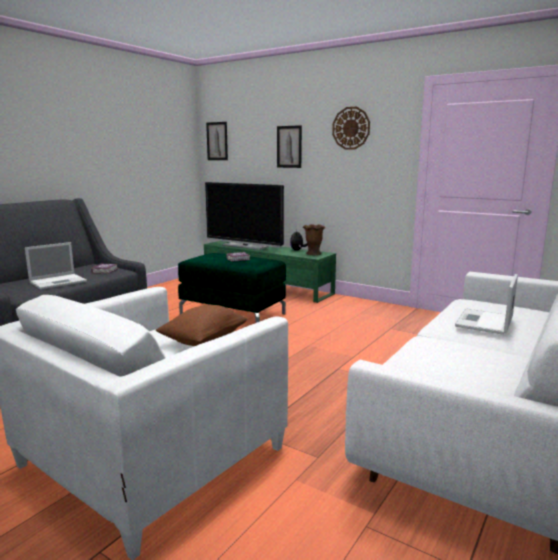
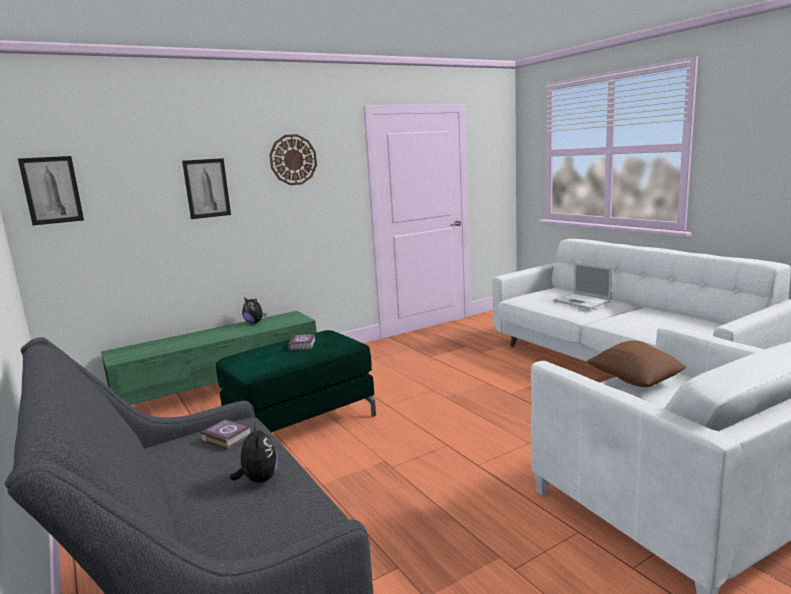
camera: 65 degrees left, 0 degrees up
(59, 281) = (258, 480): laptop -> plush toy
(245, 246) = (177, 343): television -> none
(313, 253) = (285, 318): brown vase -> none

